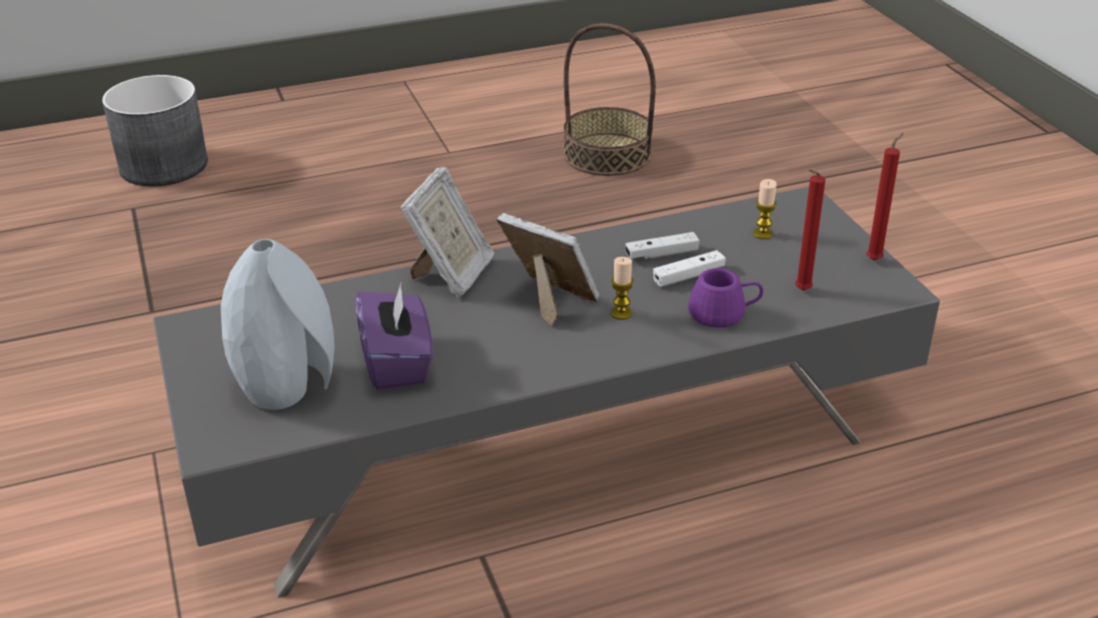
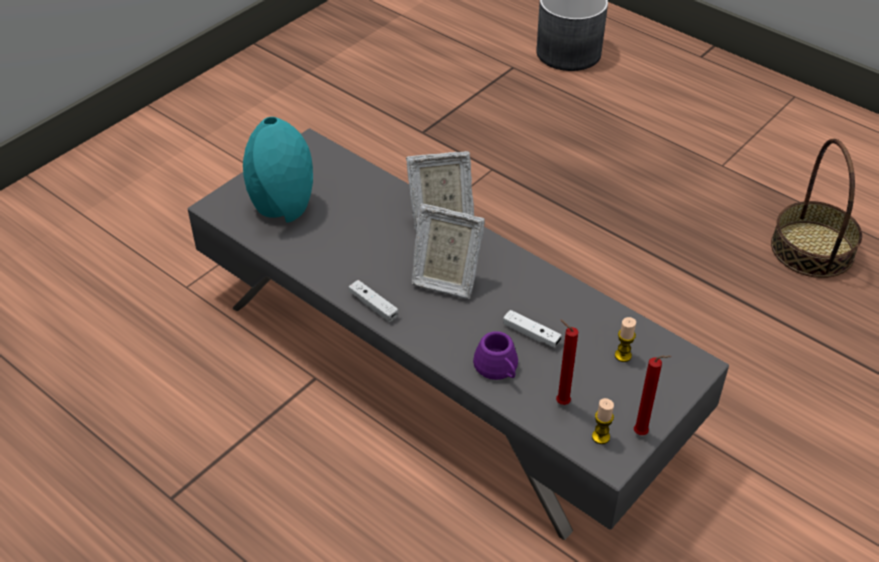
camera: 60 degrees right, 10 degrees up
(289, 386) = (283, 207): grey vase -> turquoise vase
(397, 362) = (334, 239): purple tissue box -> none
(551, 303) = (445, 279): picture frame -> picture frame turned 105 degrees clockwise
(621, 313) = (458, 316): candle -> candle (600, 437)
(661, 254) = (547, 310): white game controller -> white game controller (373, 305)

